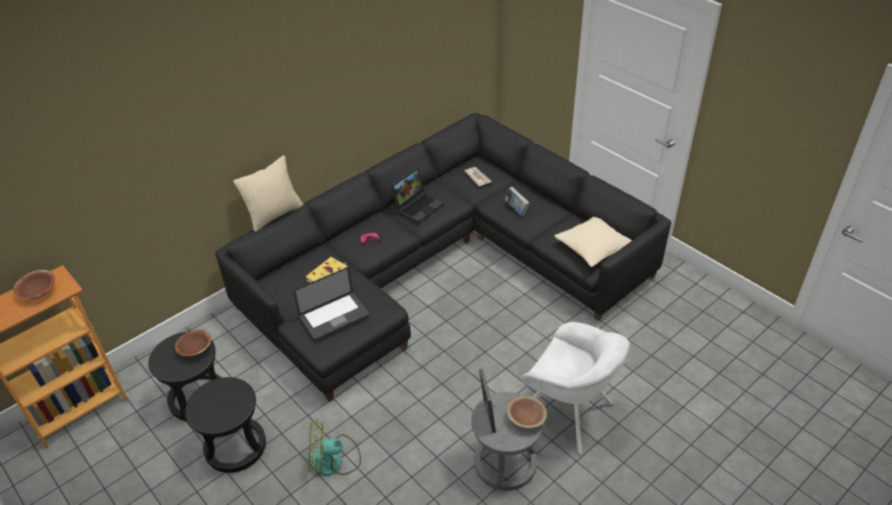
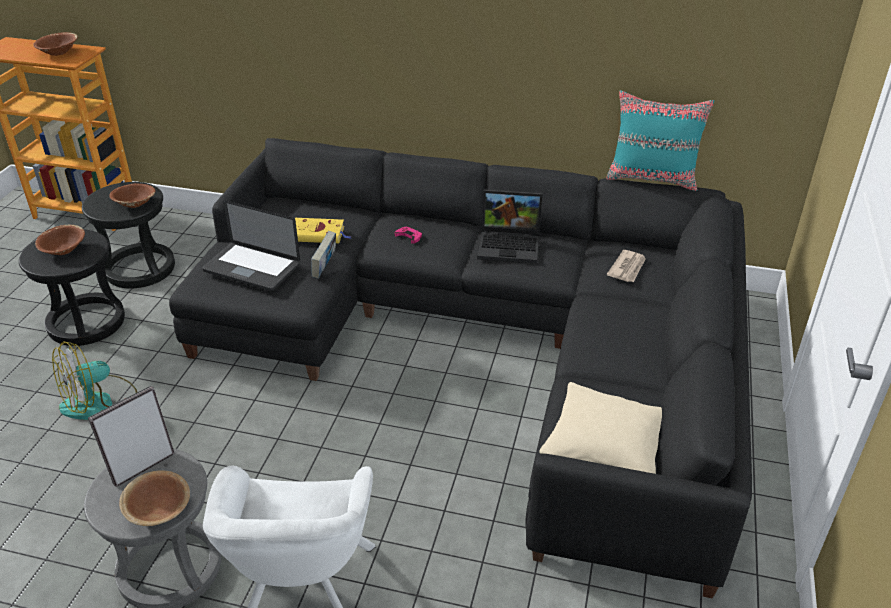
camera: 55 degrees right, 5 degrees down
(218, 403) = (63, 250): none -> brown bowl
(274, 215) = (344, 142): beige pillow -> none
(333, 461) = (99, 402): fan -> fan turned 90 degrees counterclockwise
(443, 126) = (652, 178): none -> turquoise pillow
(516, 210) = (601, 330): book -> book (325, 269)

